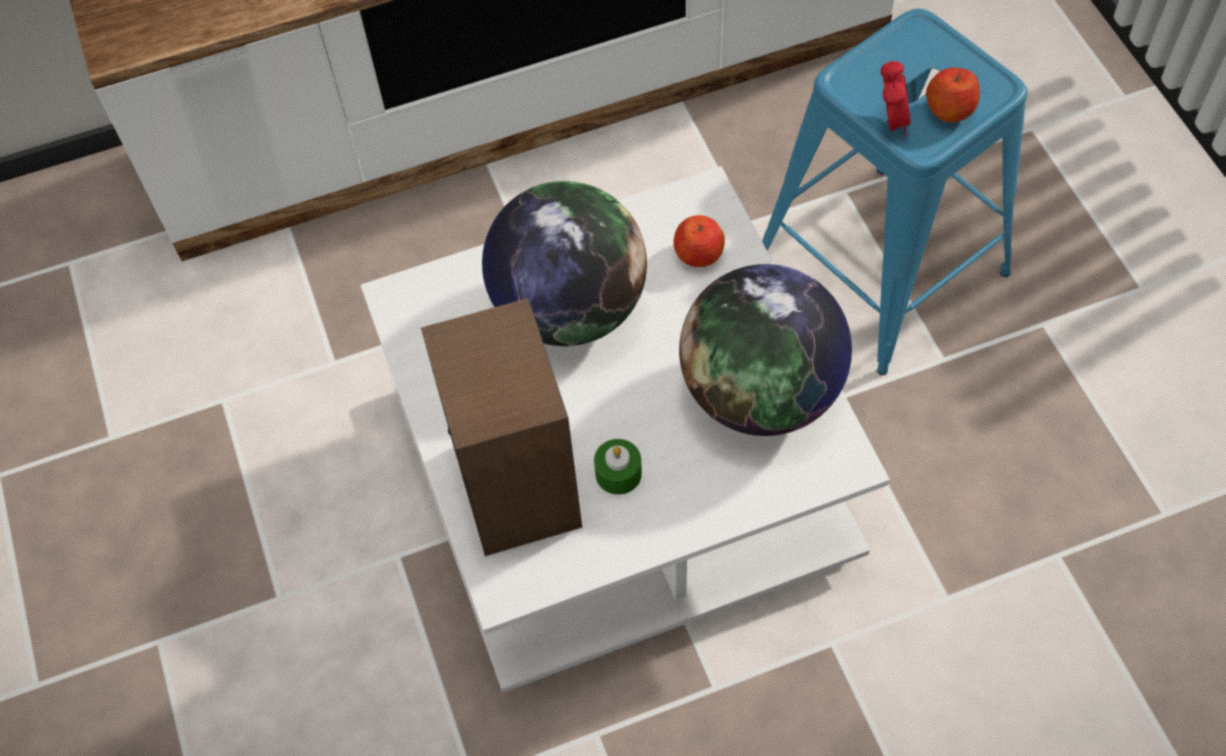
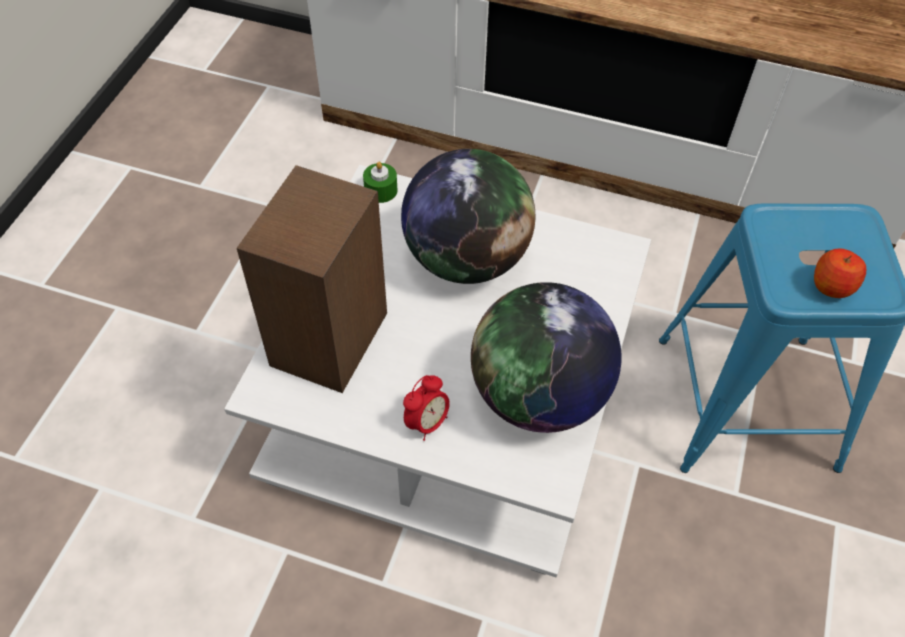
camera: 35 degrees right, 5 degrees down
(618, 473) = (397, 377): green candle -> green candle (381, 190)
(699, 254) = (582, 282): apple -> none
(891, 122) = (776, 266): alarm clock -> alarm clock (427, 422)

